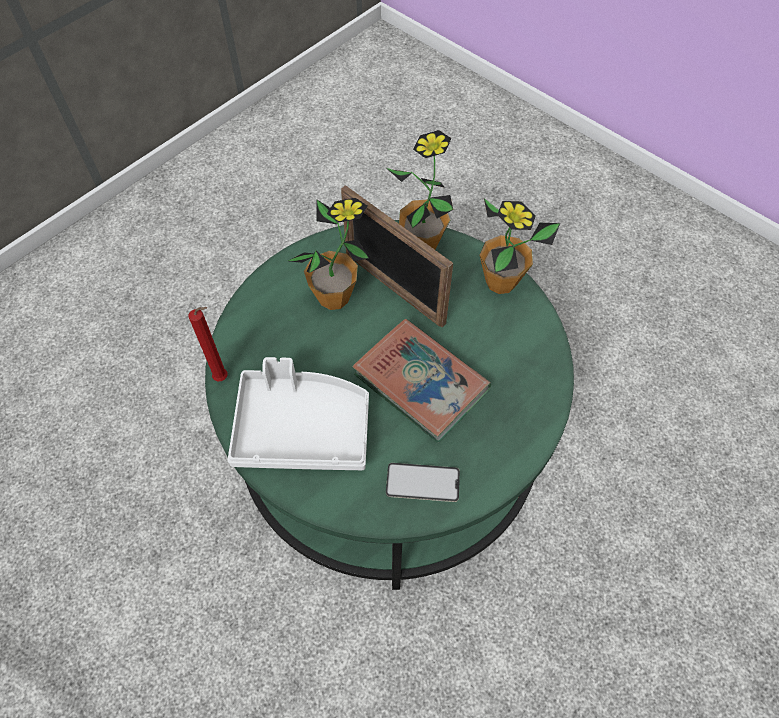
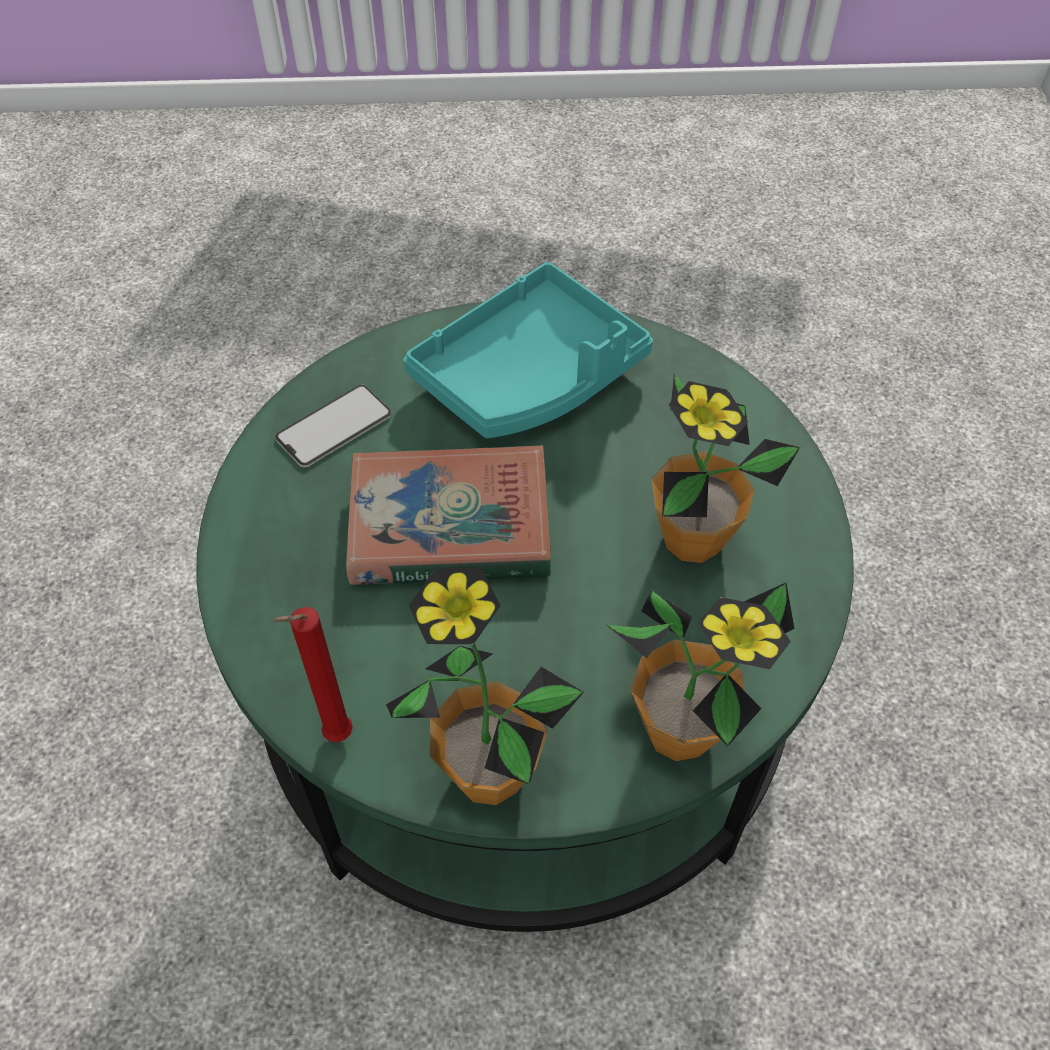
camera: 135 degrees right, 5 degrees down
(223, 378) = (681, 354): red candle -> red candle (334, 736)
(302, 428) = (530, 376): white tray -> turquoise tray
(393, 288) = (633, 620): picture frame -> none

